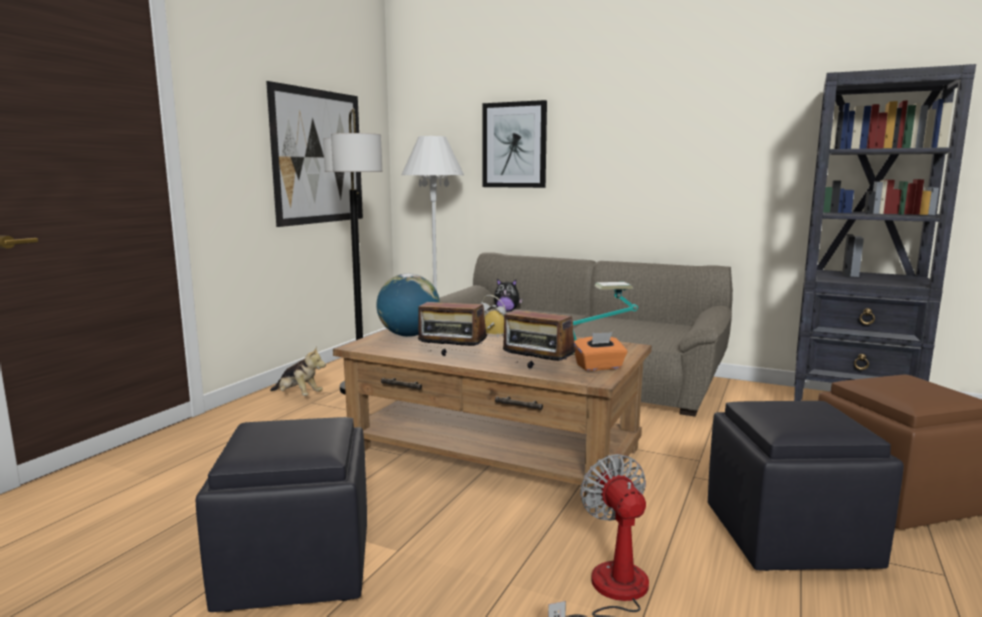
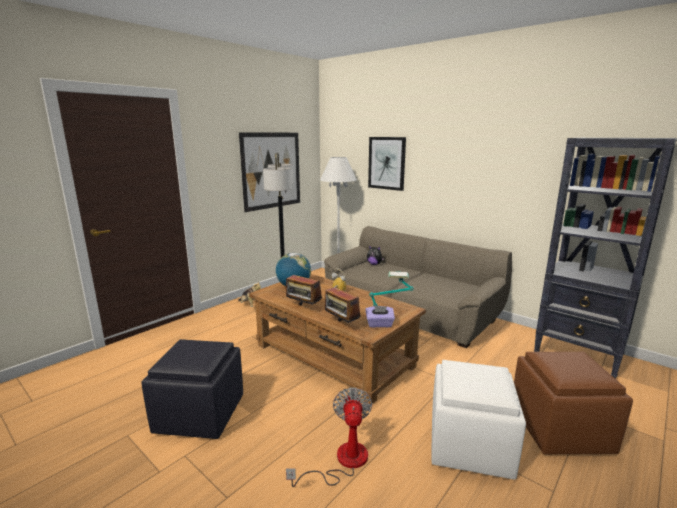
camera: 15 degrees right, 5 degrees up
(599, 367) = (379, 324): orange tissue box -> purple tissue box
(791, 537) = (470, 446): black ottoman -> white ottoman

